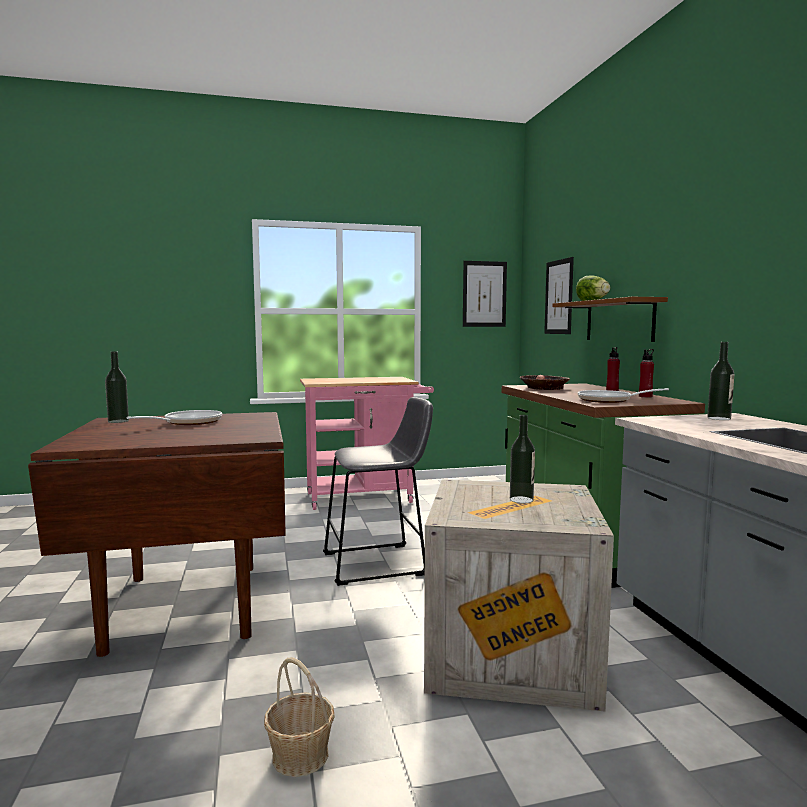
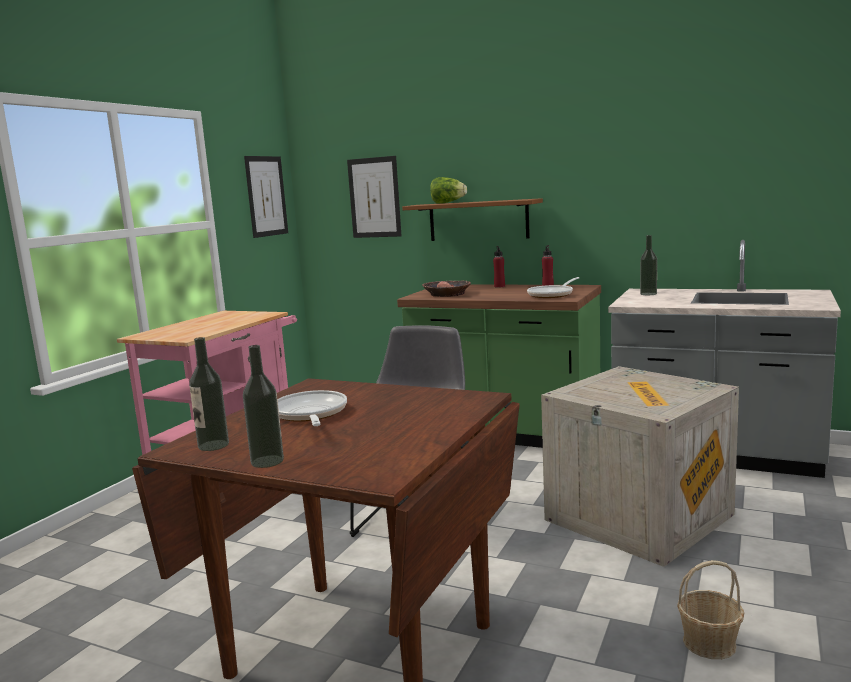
camera: 50 degrees left, 5 degrees up
(521, 500) = (635, 387): bottle -> bottle (267, 461)

